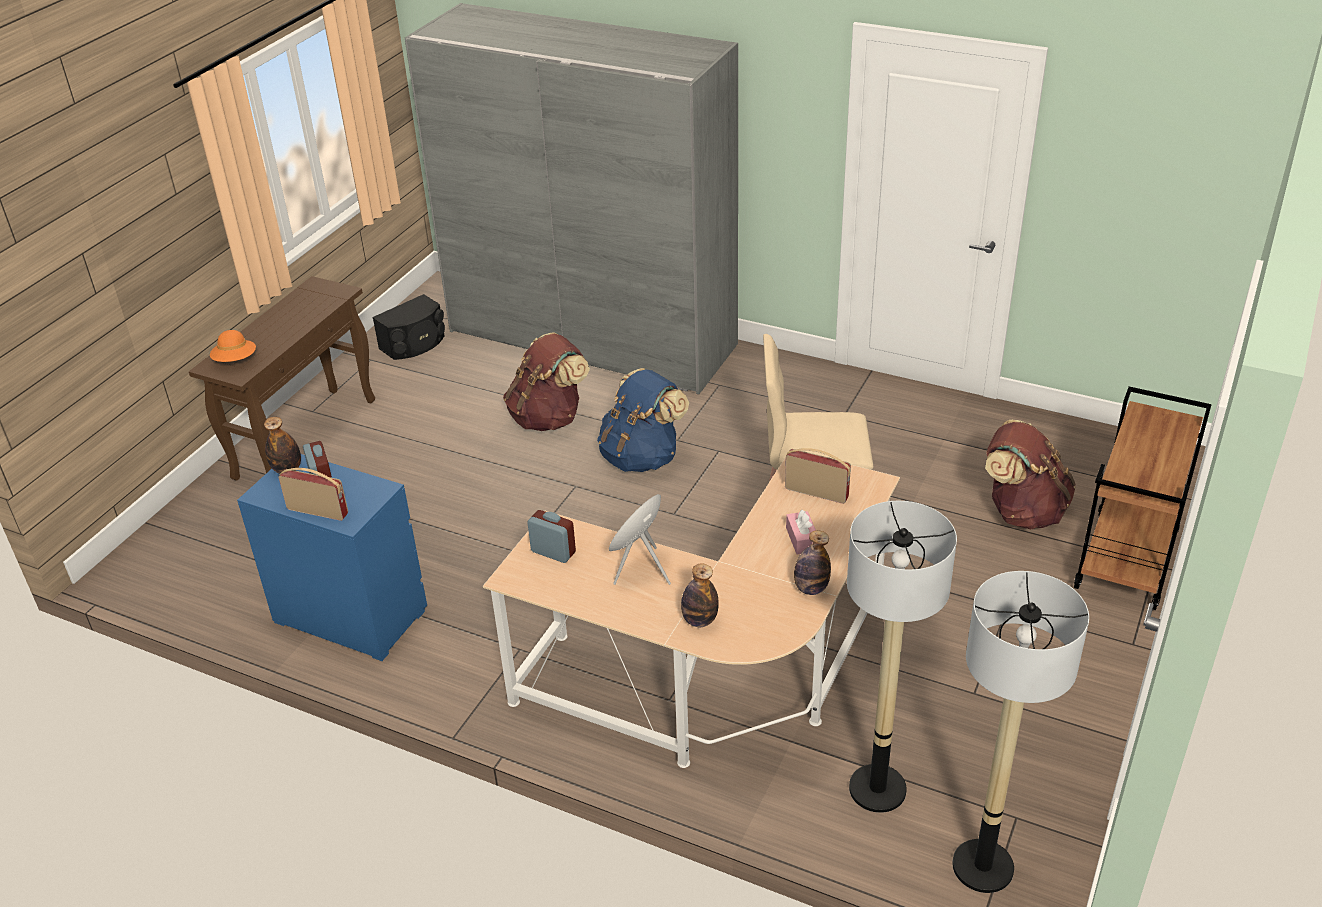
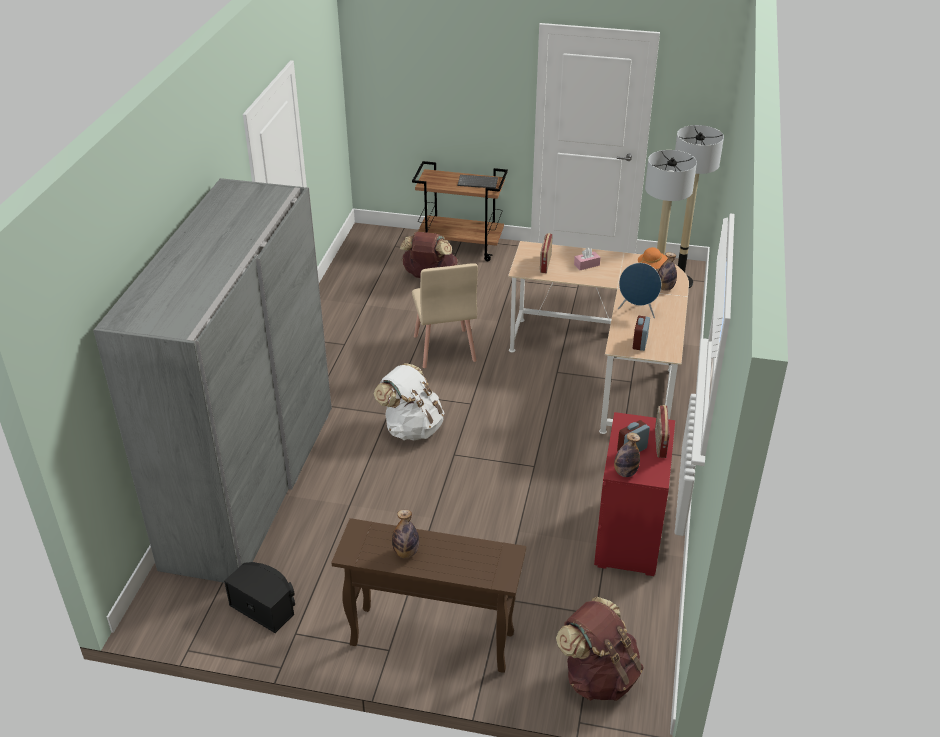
camera: 105 degrees left, 0 degrees up
(235, 360) = (489, 565): orange hat -> orange hat (652, 267)
(350, 615) = (628, 536): blue dresser -> red dresser
(549, 418) = (372, 486): brown backpack -> brown backpack (598, 676)
(642, 457) = (412, 428): blue backpack -> white backpack
(811, 588) = (623, 259): bottle -> bottle (406, 553)
(1150, 473) = (478, 182): none -> keyboard

